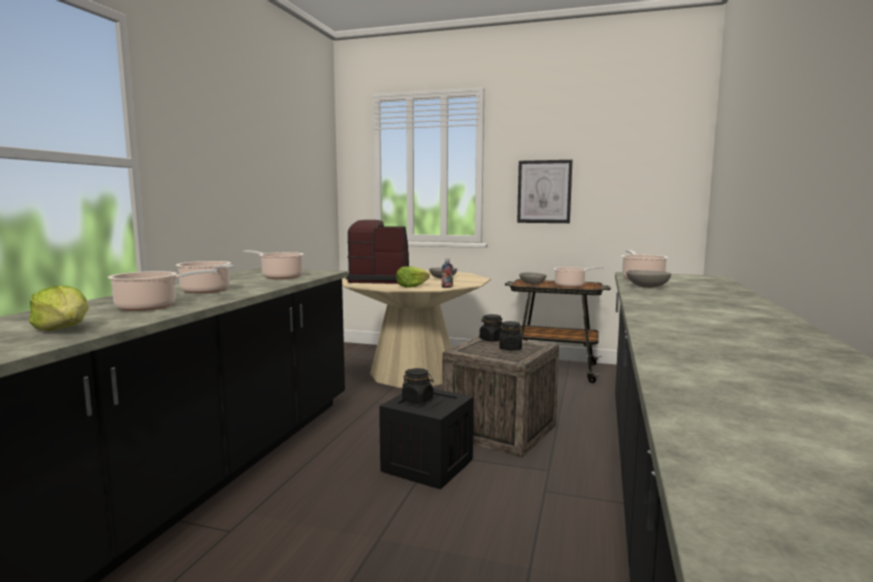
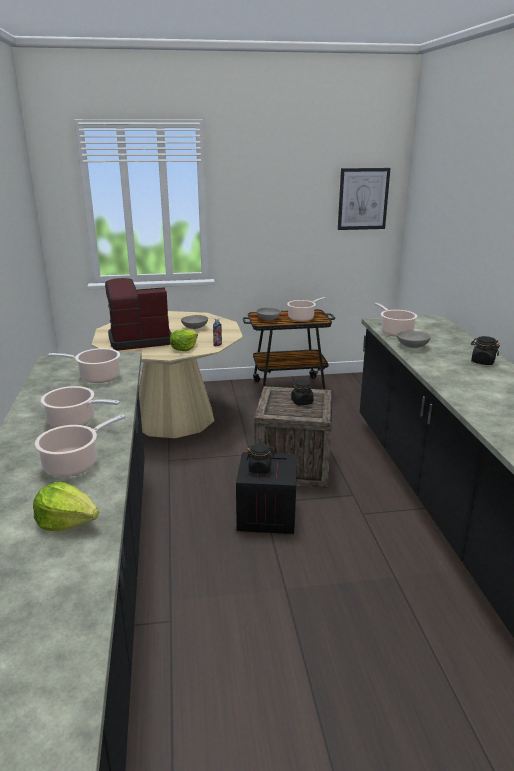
camera: 25 degrees left, 15 degrees up
(491, 339) = (277, 393): black jar -> black jar (482, 362)
(544, 191) = (267, 227): picture -> picture (363, 199)

